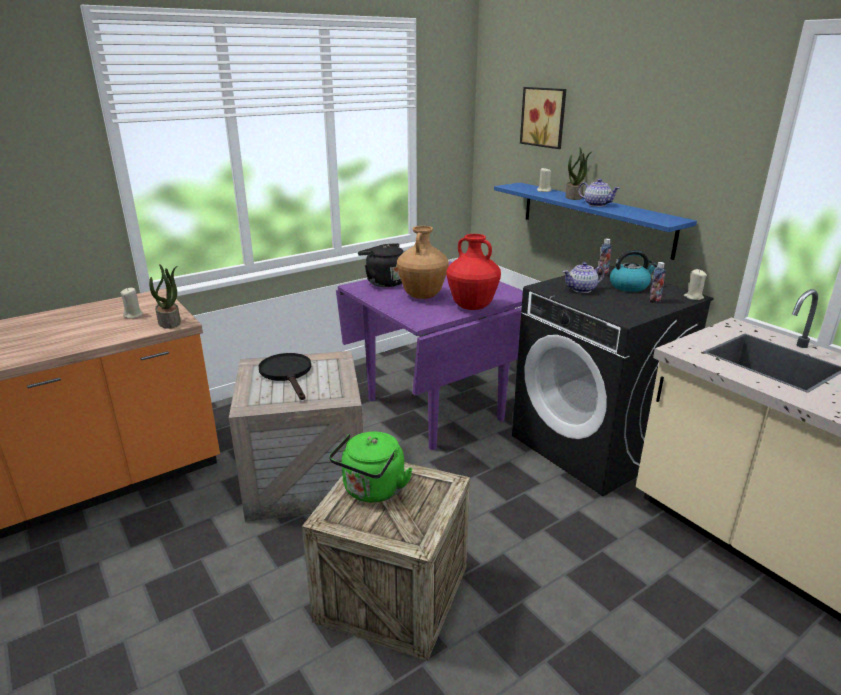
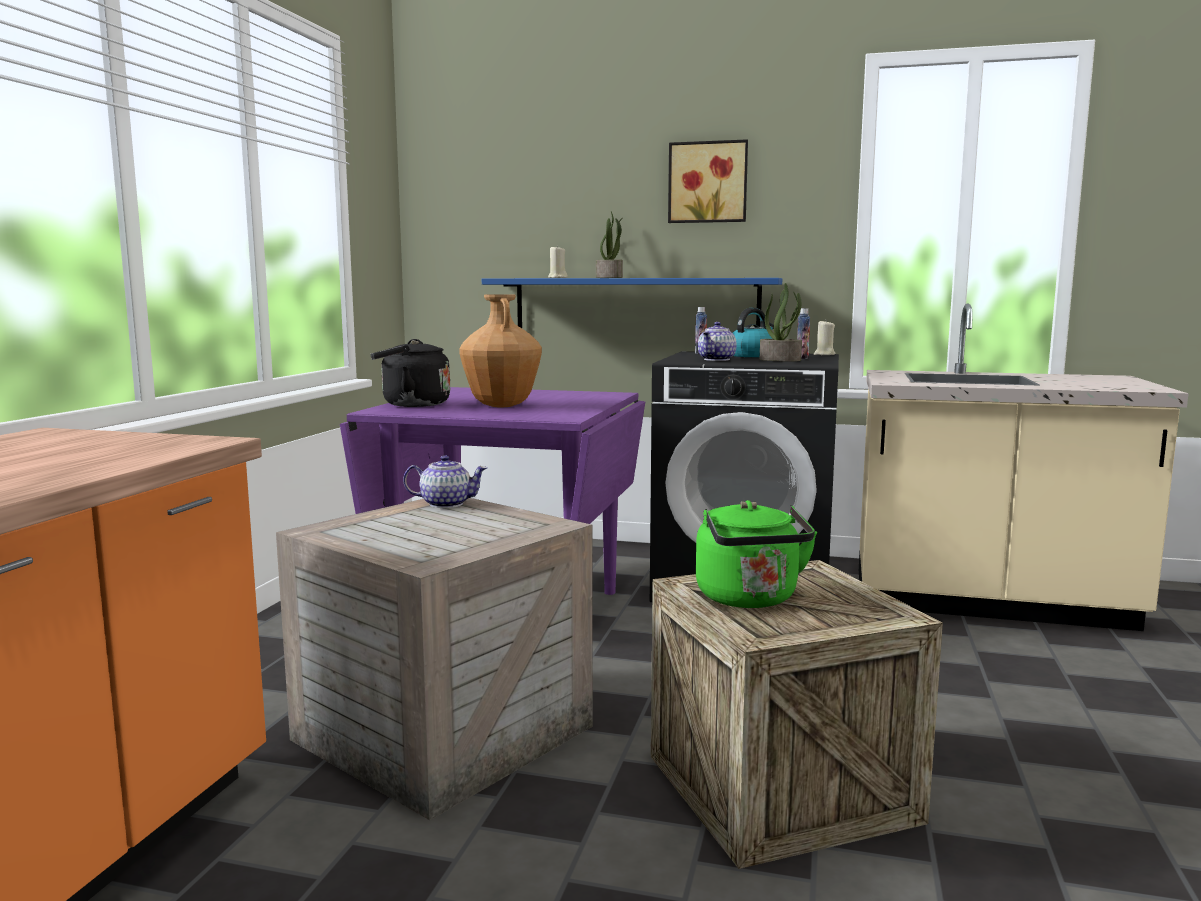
camera: 40 degrees left, 15 degrees down
(133, 315) = (71, 449): beige candle -> none
(170, 322) = (188, 443): potted plant -> potted plant (780, 360)
(288, 374) = (406, 526): black frying pan -> none
(472, 307) = (590, 404): red vase -> none
(544, 117) = (534, 184): picture -> picture (708, 182)
(596, 204) = (654, 277): teapot -> teapot (445, 504)

